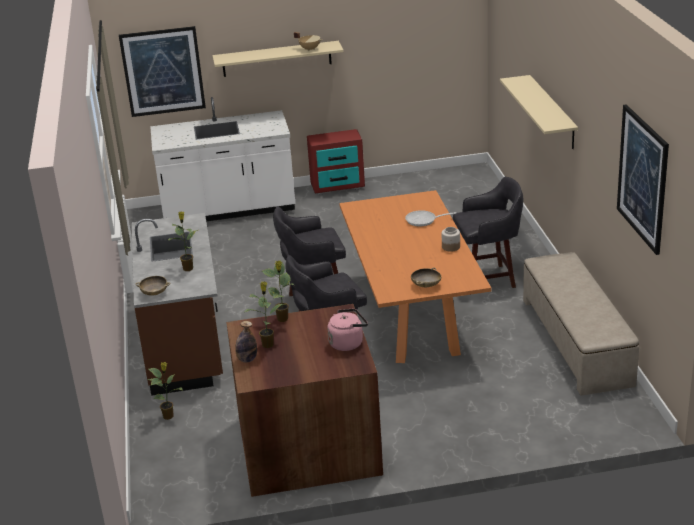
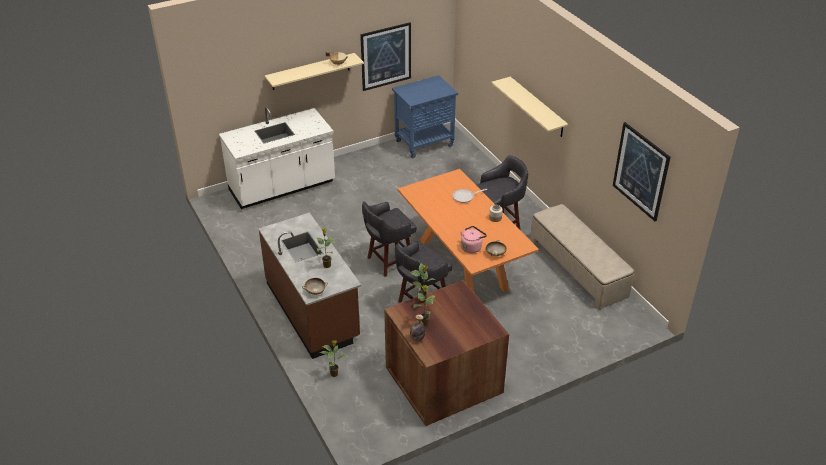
camera: 20 degrees left, 10 degrees up
(163, 71) = (228, 92): picture -> picture (386, 56)
(338, 188) = (355, 158): red nightstand -> none
(348, 343) = (477, 313): pink kettle -> pink kettle (472, 247)
(437, 181) = (424, 144): none -> blue cart

